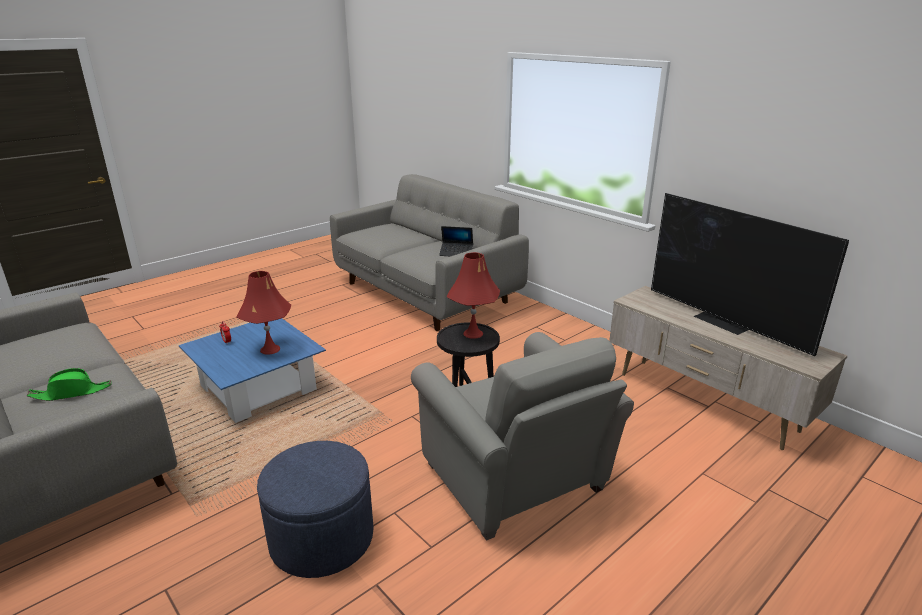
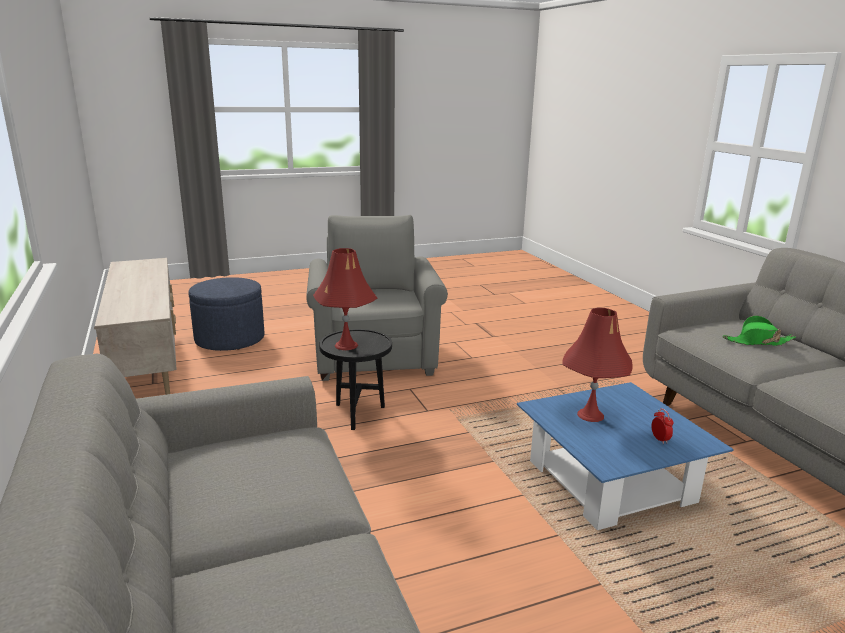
camera: 160 degrees left, 5 degrees down
(322, 538) = (524, 356): blue ottoman -> blue ottoman (230, 339)
(456, 253) = (212, 464): laptop -> none
(724, 322) = (126, 287): television -> none

